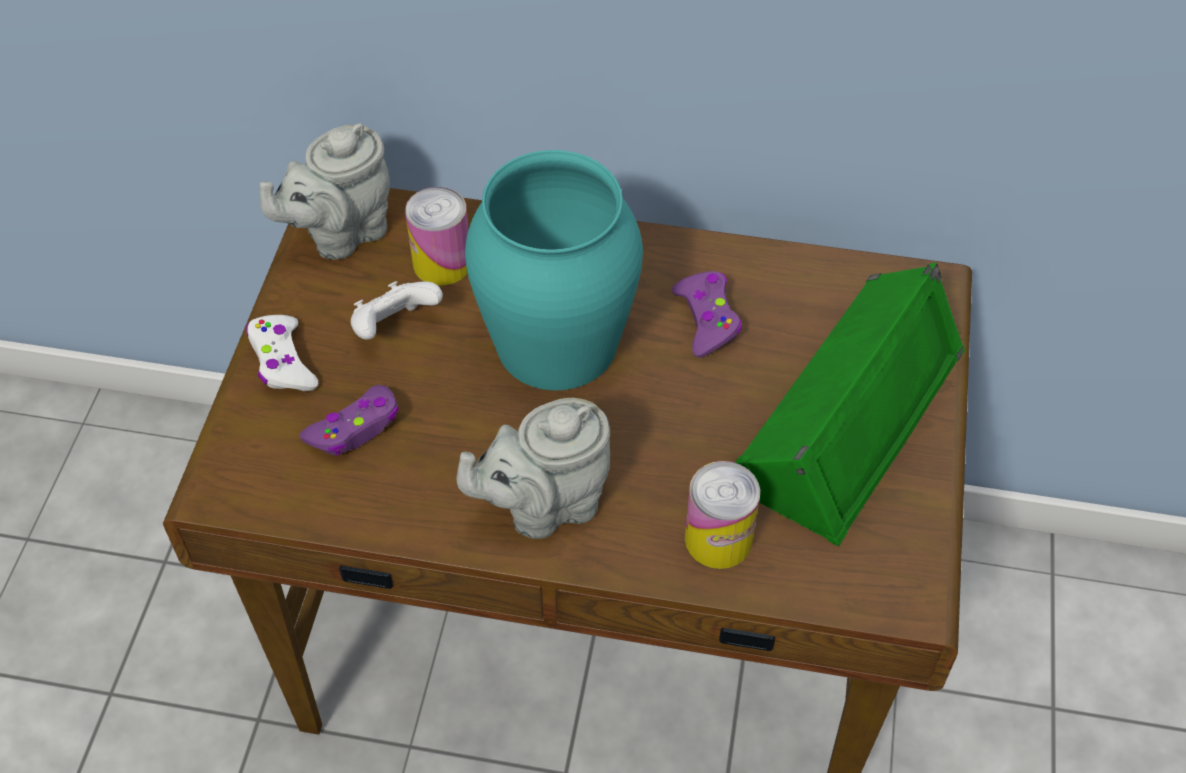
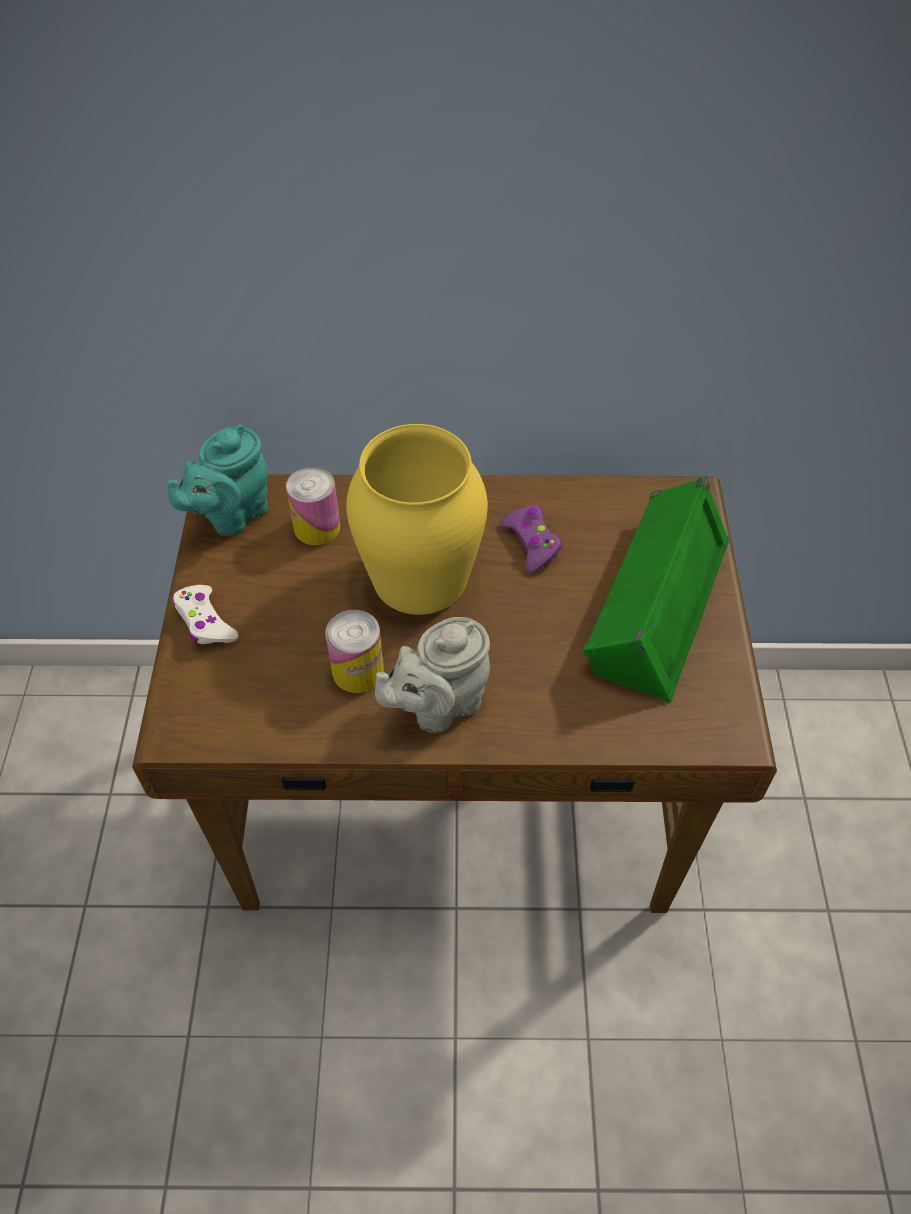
camera: 10 degrees left, 0 degrees up
(341, 233) = (231, 515): grey teapot -> turquoise teapot
(355, 428) = (275, 667): purple game controller -> none
(394, 327) = (290, 582): white game controller -> none
(555, 342) = (418, 576): turquoise vase -> yellow vase
(718, 539) = (578, 711): can -> can (358, 671)

